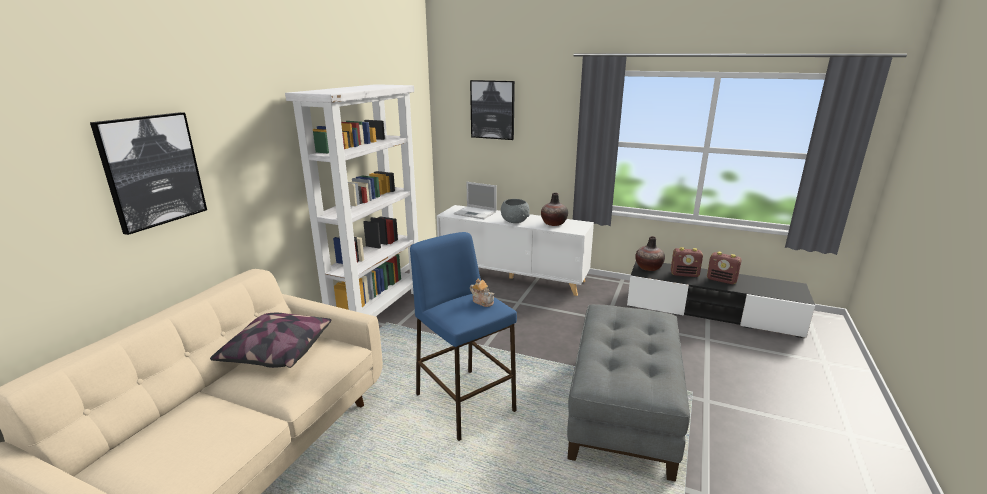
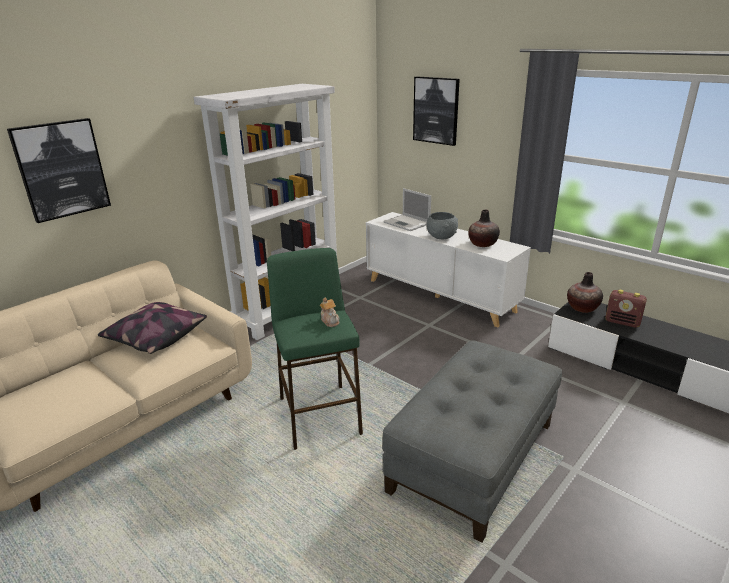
camera: 20 degrees right, 5 degrees up
(464, 402) = (319, 415): blue stool -> green stool
(721, 280) = (666, 336): radio -> none

